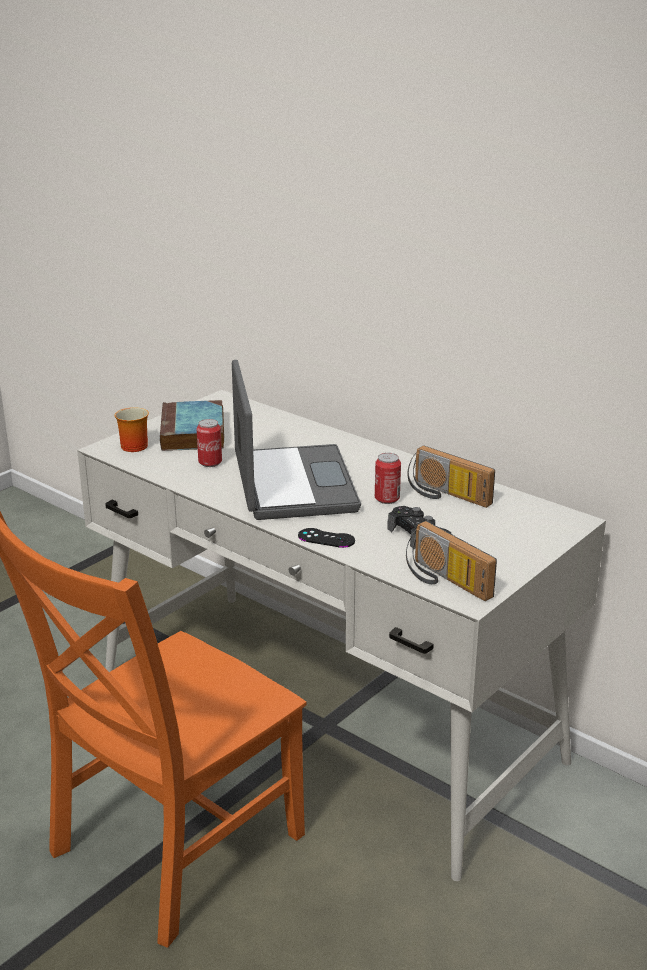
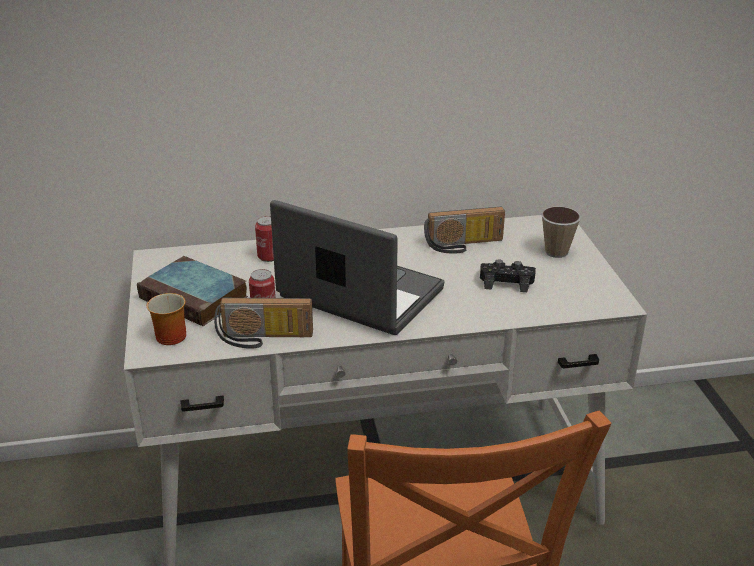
camera: 50 degrees left, 5 degrees up
(326, 538) = (465, 319): black game controller -> none
(387, 499) = (438, 268): can -> can (268, 257)
(444, 581) = (582, 302): radio -> radio (264, 339)
(513, 539) = (556, 252): none -> cup

